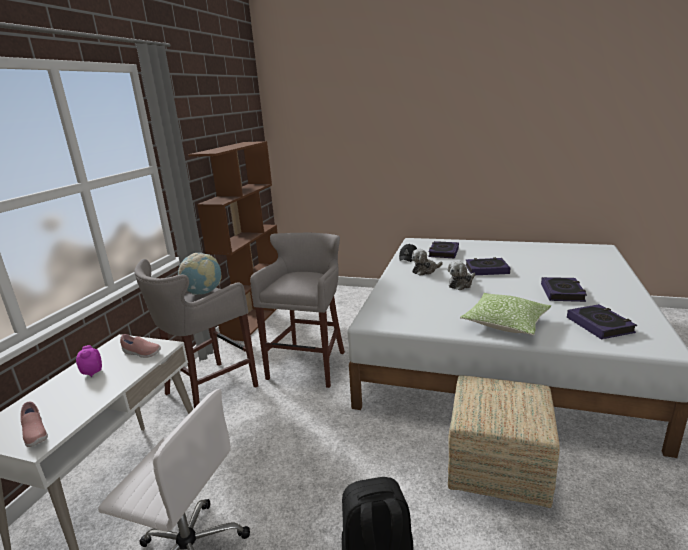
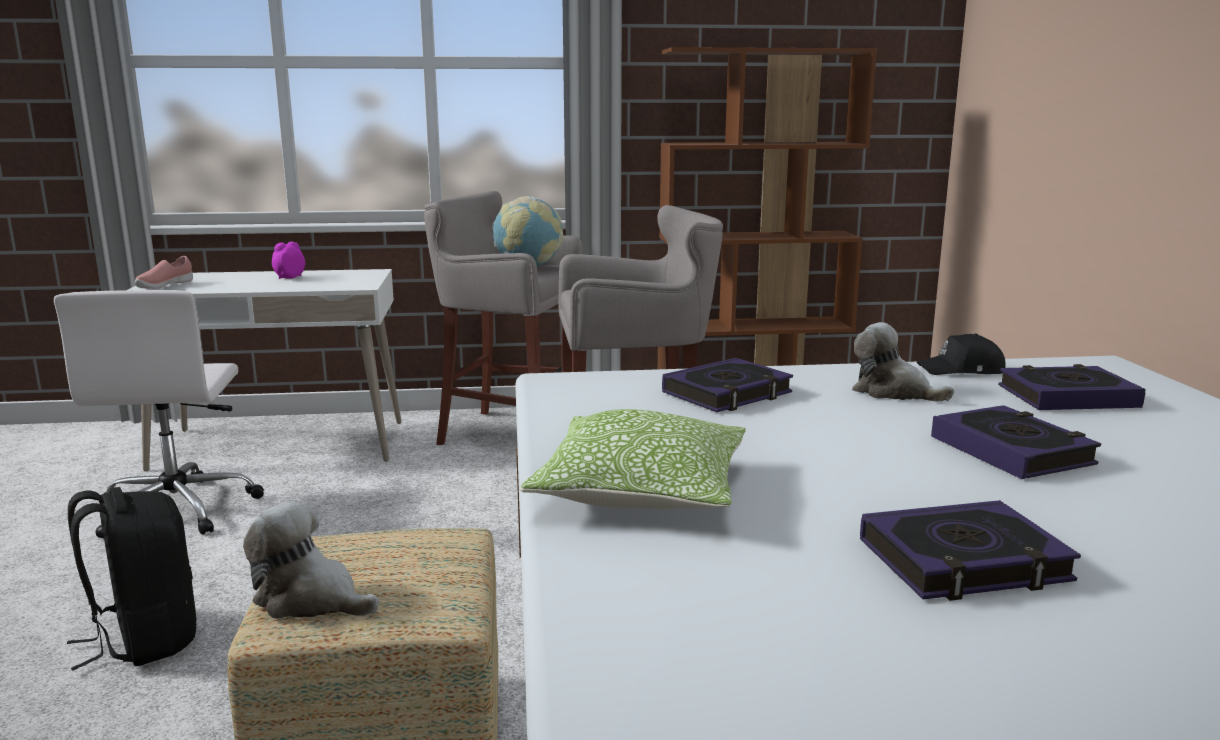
camera: 65 degrees right, 5 degrees down
(141, 353) = (339, 282): pink shoe -> none
(461, 284) = (850, 431): plush toy -> plush toy (311, 599)
(599, 325) = (736, 622): book -> book (727, 393)

